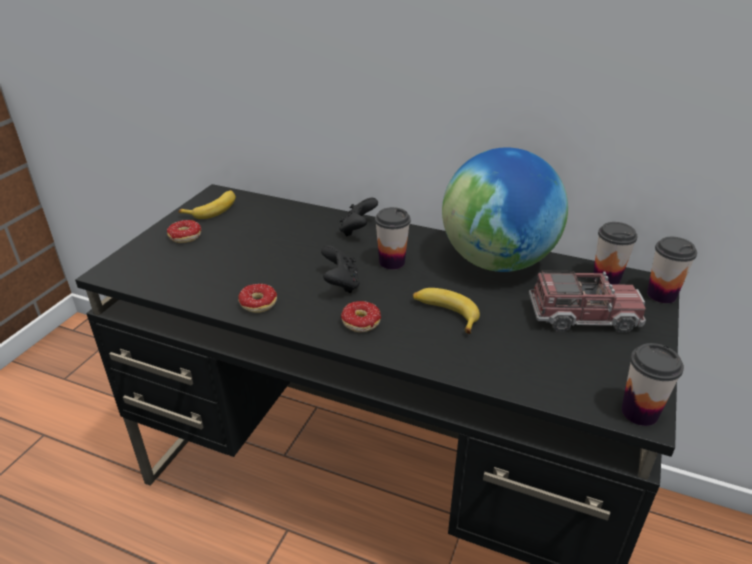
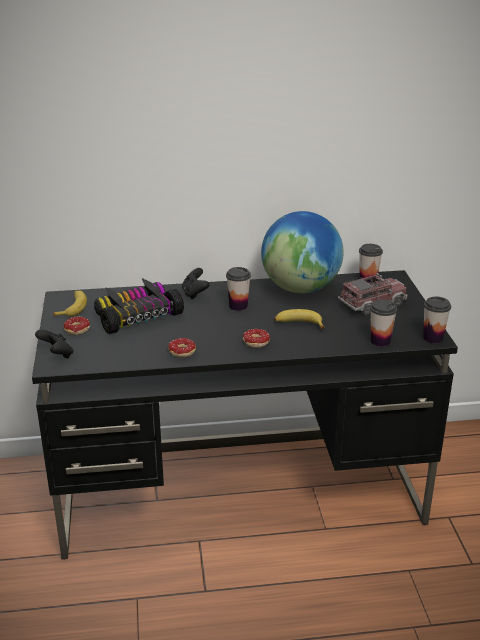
camera: 30 degrees left, 5 degrees down
(263, 239) = (136, 316): none -> toy car
(341, 284) = (221, 327): black game controller -> black game controller (57, 355)
(661, 295) = (402, 281): cup -> cup (380, 341)

